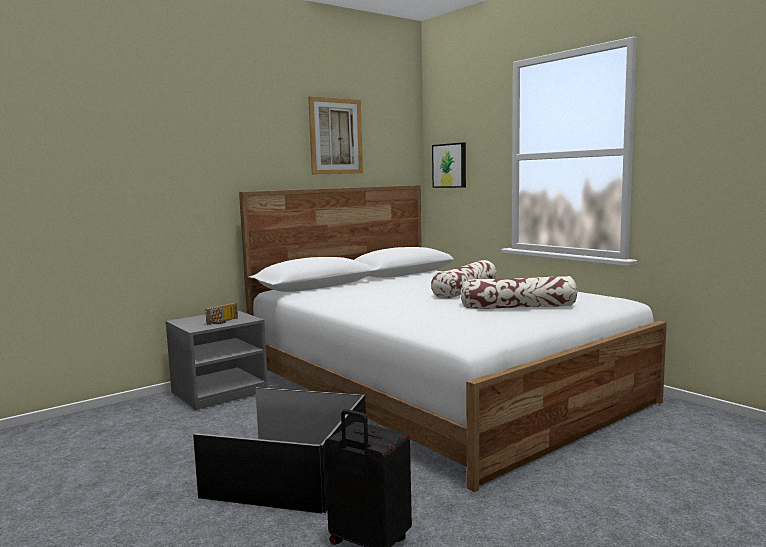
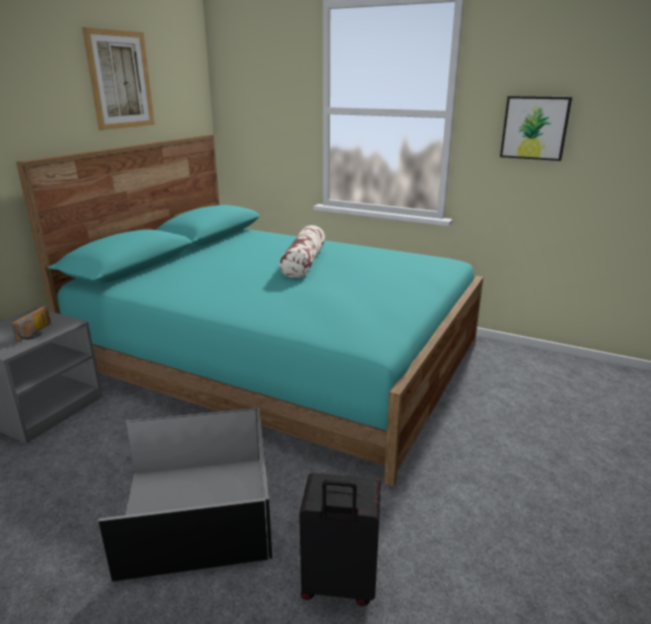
camera: 25 degrees left, 15 degrees up
(437, 387) = (280, 357): white bed -> turquoise bed
(450, 165) = (246, 113): picture -> picture (535, 128)
(518, 307) = (376, 283): pillow -> none

